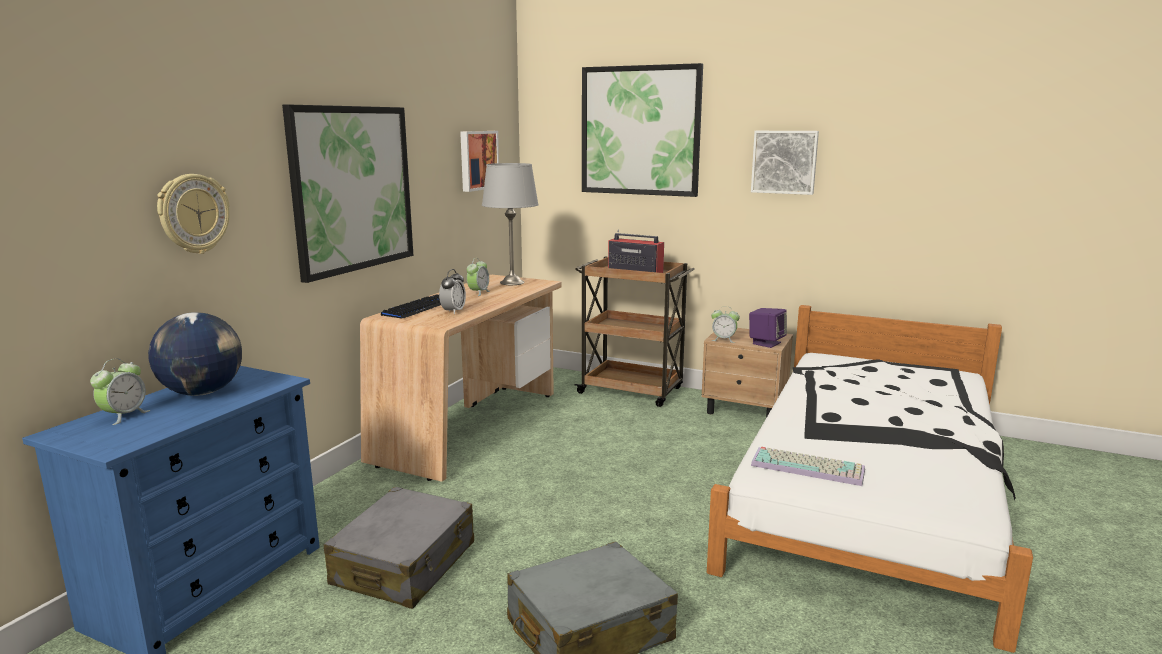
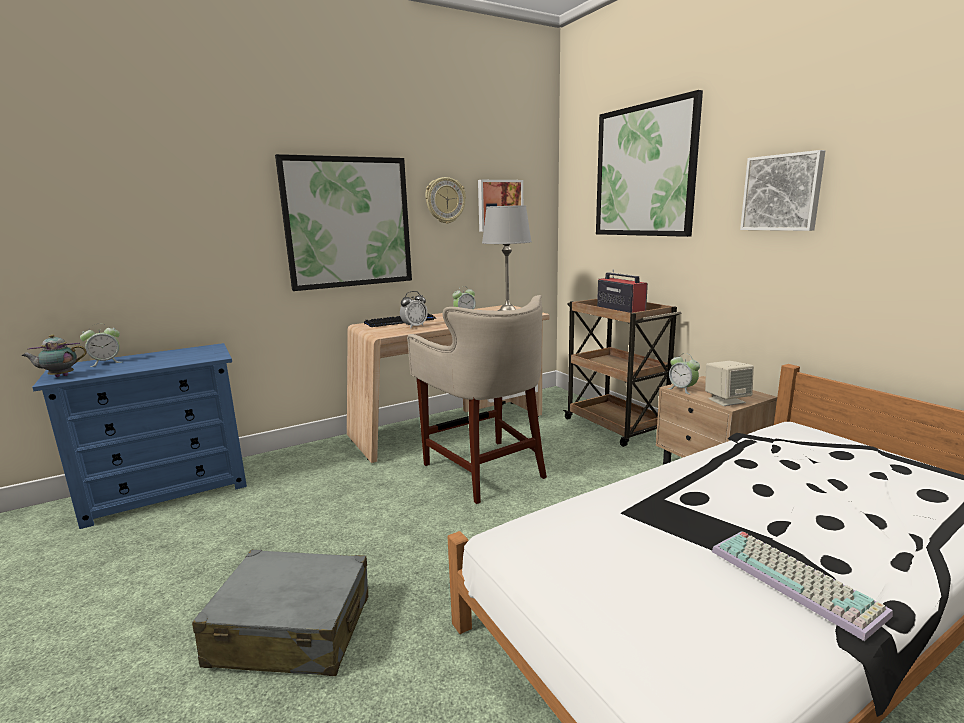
camera: 35 degrees right, 0 degrees up
(107, 443) = (60, 376): none -> teapot
(193, 214) = (190, 232): wall clock -> wall clock (445, 200)
(203, 393) = (167, 356): globe -> none
(405, 564) = (268, 517): grey suitcase -> none
(567, 456) = (485, 469): none -> beige stool
(766, 343) = (726, 400): purple speaker -> beige speaker
(809, 467) = (570, 547): keyboard -> keyboard (797, 581)

